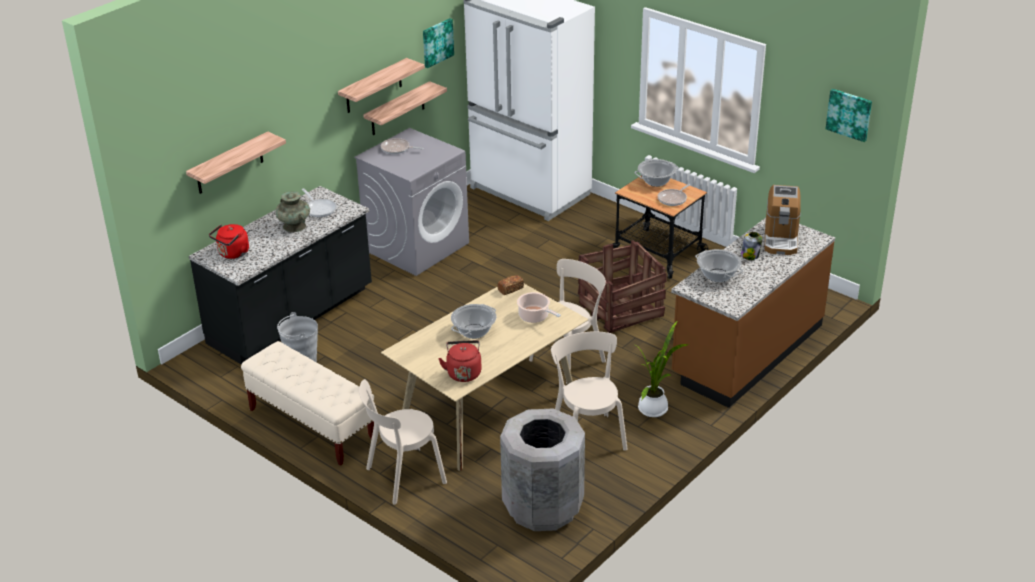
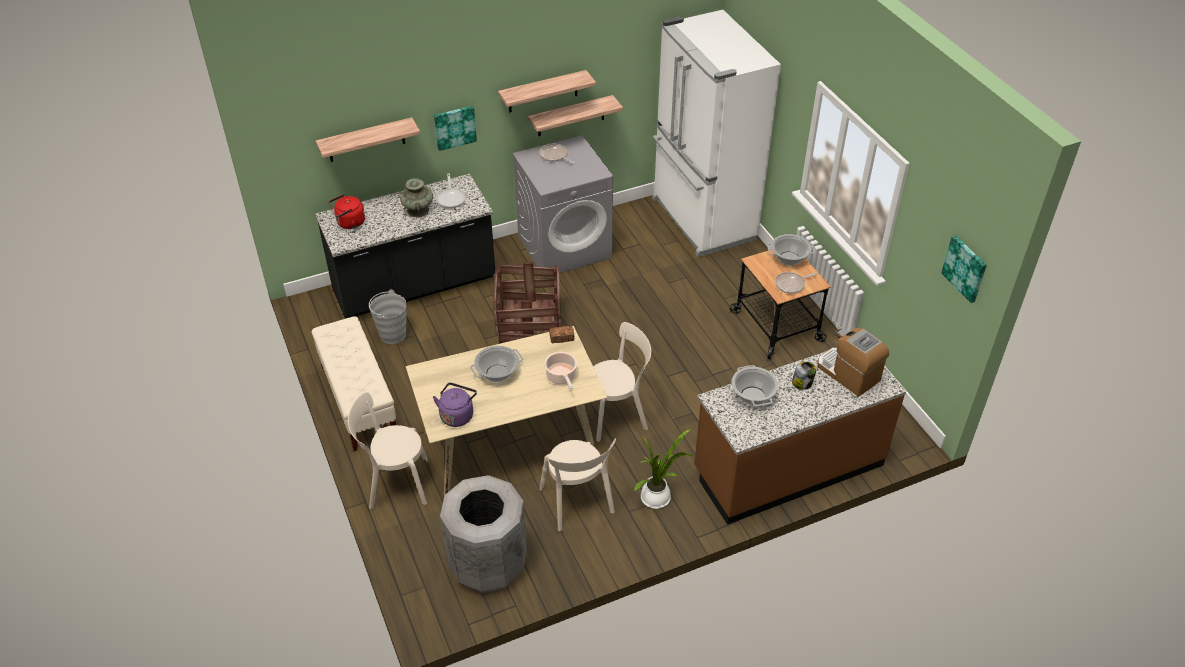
camera: 25 degrees right, 10 degrees up
(437, 42) = (626, 59): picture -> picture (454, 127)
(463, 372) = (457, 415): red kettle -> purple kettle
(587, 435) = (577, 503): beige chair -> beige chair turned 150 degrees clockwise
(621, 309) = (699, 377): crate -> crate (529, 324)
(781, 238) = (848, 373): coffee machine -> coffee machine turned 105 degrees clockwise

